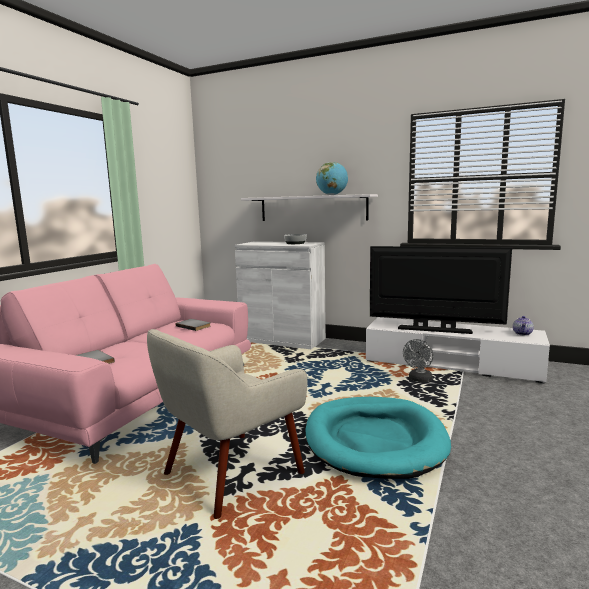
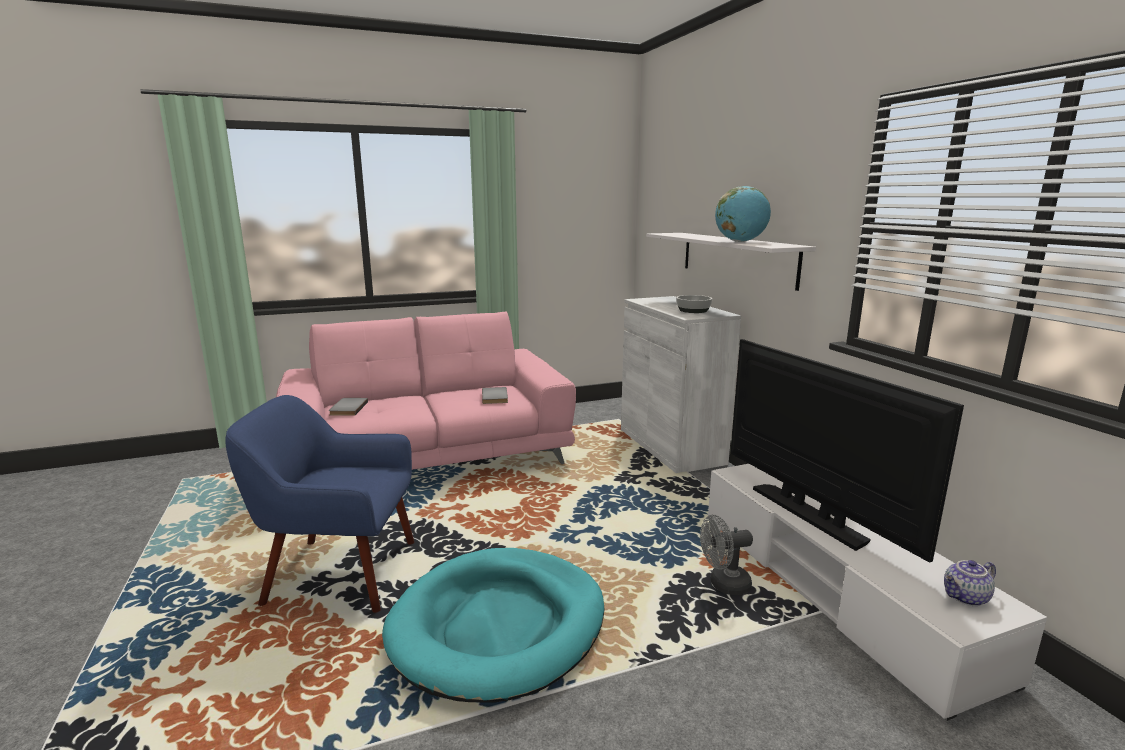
camera: 45 degrees right, 5 degrees up
(230, 473) = (339, 573): beige armchair -> blue armchair

